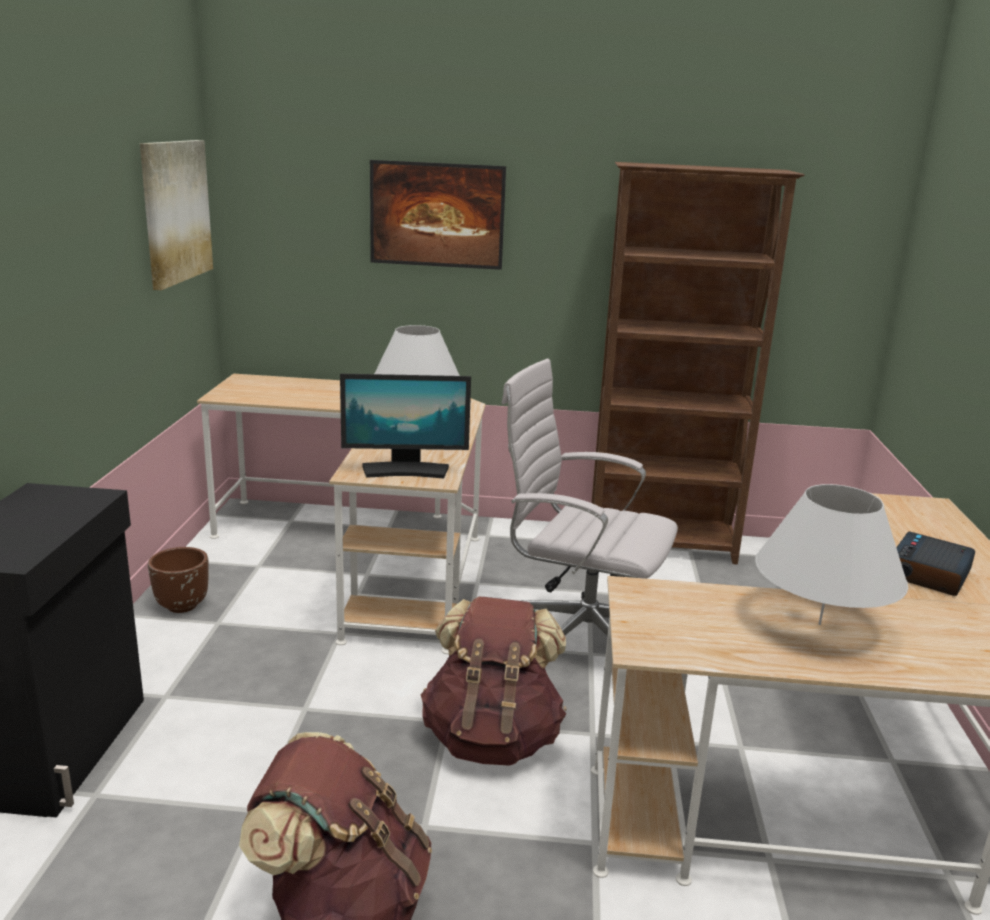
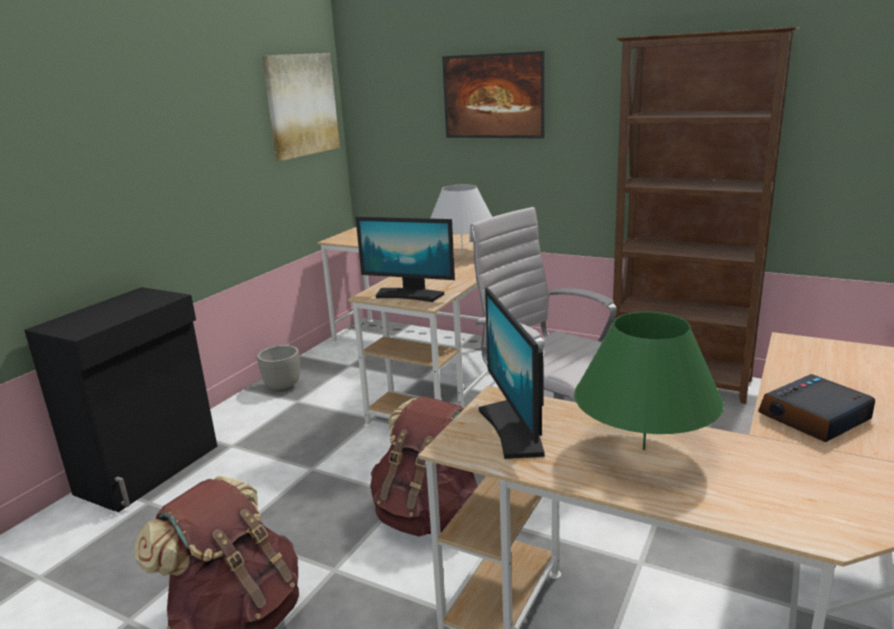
camera: 25 degrees right, 0 degrees up
(182, 605) = (282, 387): brown planter -> grey planter
(683, 621) = (514, 429): none -> monitor
(819, 624) = (644, 449): white table lamp -> green table lamp

